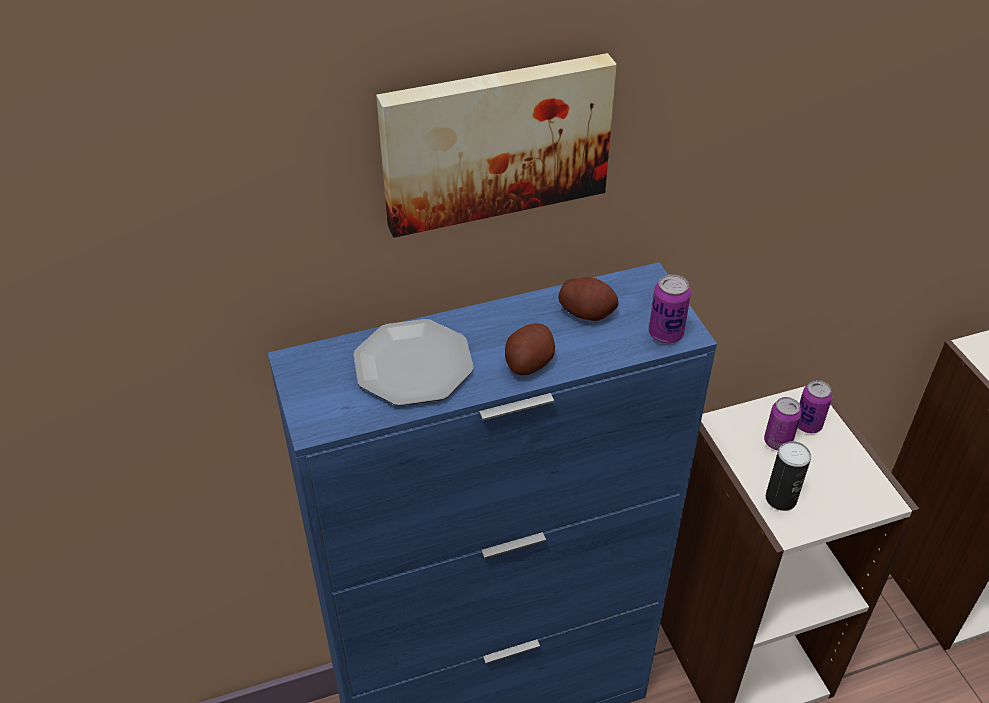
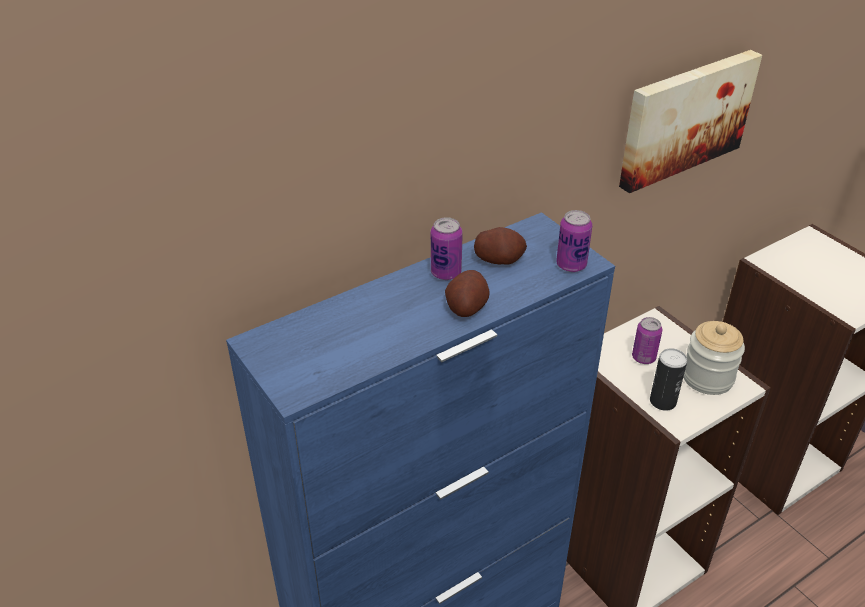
camera: 15 degrees left, 5 degrees down
(413, 364) = (365, 326): plate -> none
(494, 141) = (409, 113): picture -> picture (684, 118)
(808, 424) = (662, 340): can -> can (446, 273)
(845, 481) = (707, 377): none -> jar

